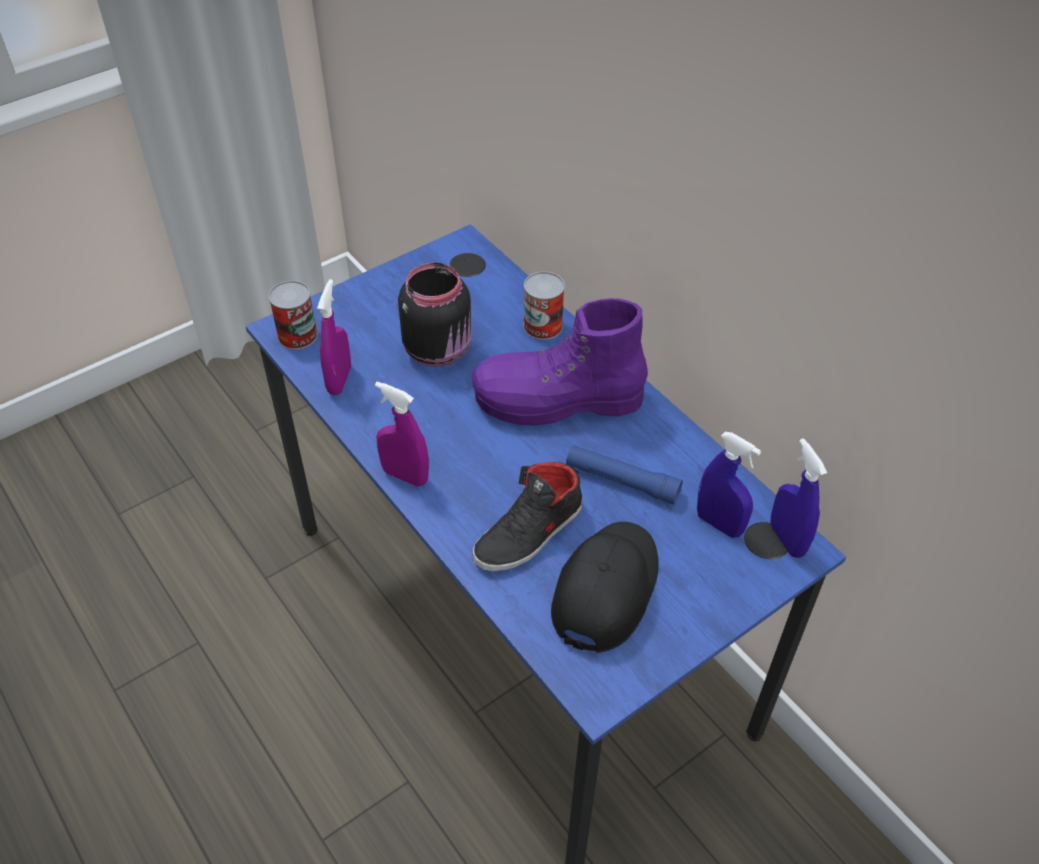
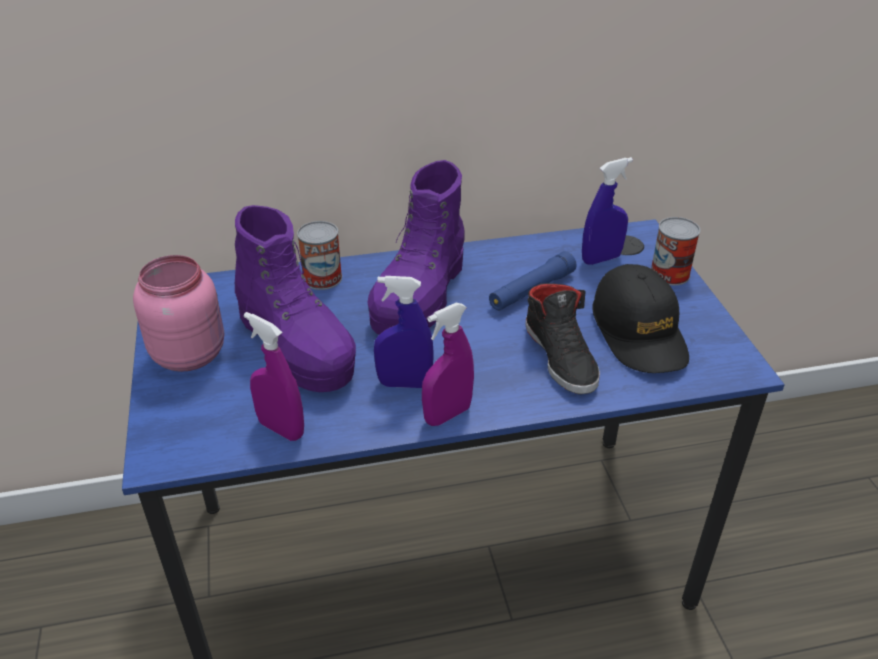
camera: 65 degrees left, 10 degrees down
(297, 335) = (182, 445): can -> can (669, 274)
(397, 292) = (190, 353): none -> pink jar
(440, 350) = (298, 347): black jar -> purple boot
(605, 589) = (639, 332): black cap -> black cap turned 150 degrees counterclockwise
(786, 539) = (630, 235): blue spray bottle -> blue spray bottle (404, 383)

